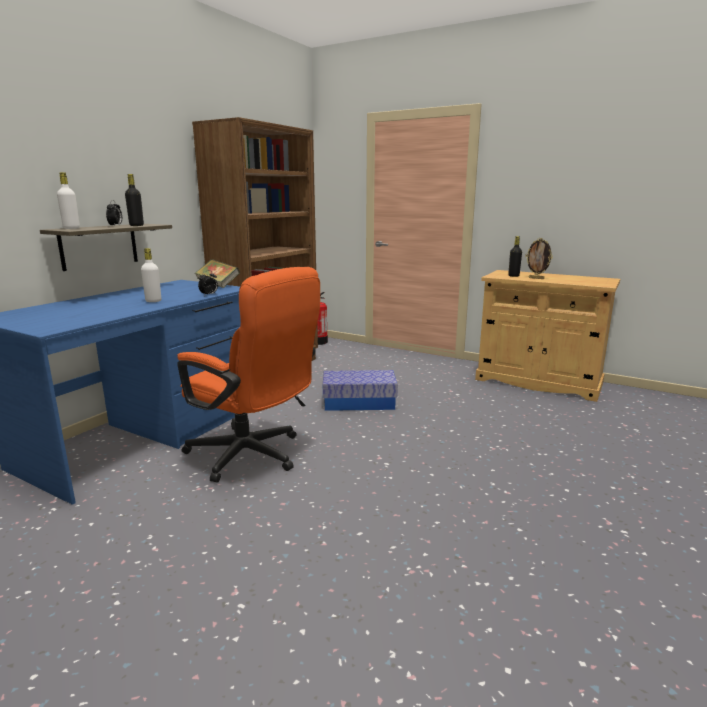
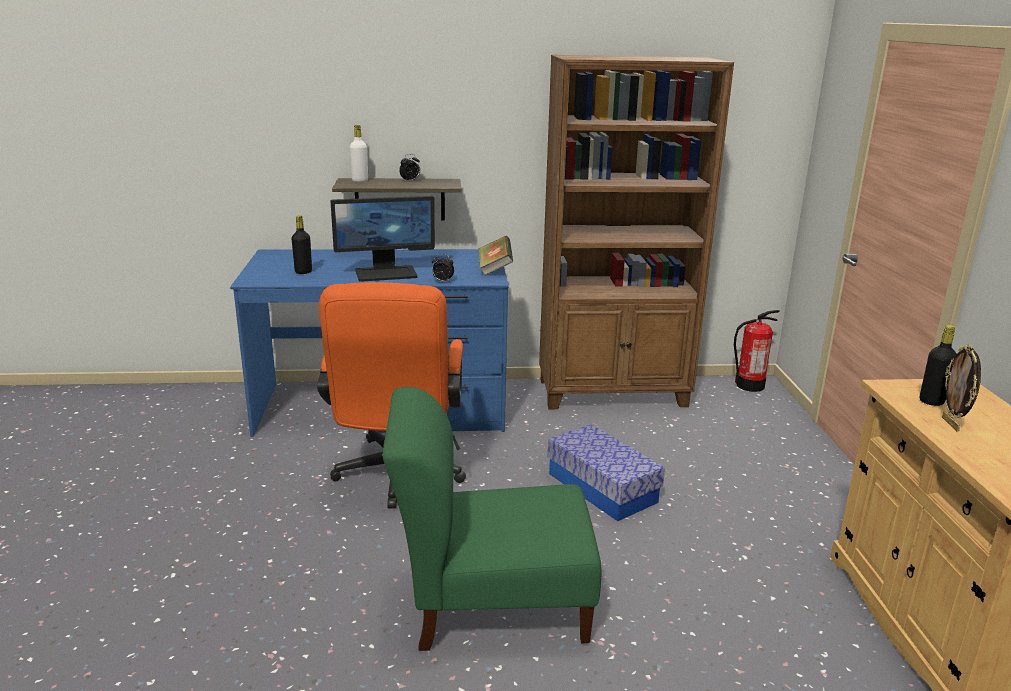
camera: 55 degrees right, 5 degrees up
(136, 225) = (423, 185): black bottle -> black bottle (303, 272)
(153, 301) = (386, 273): white bottle -> monitor
(432, 467) = (491, 603): none -> green chair

